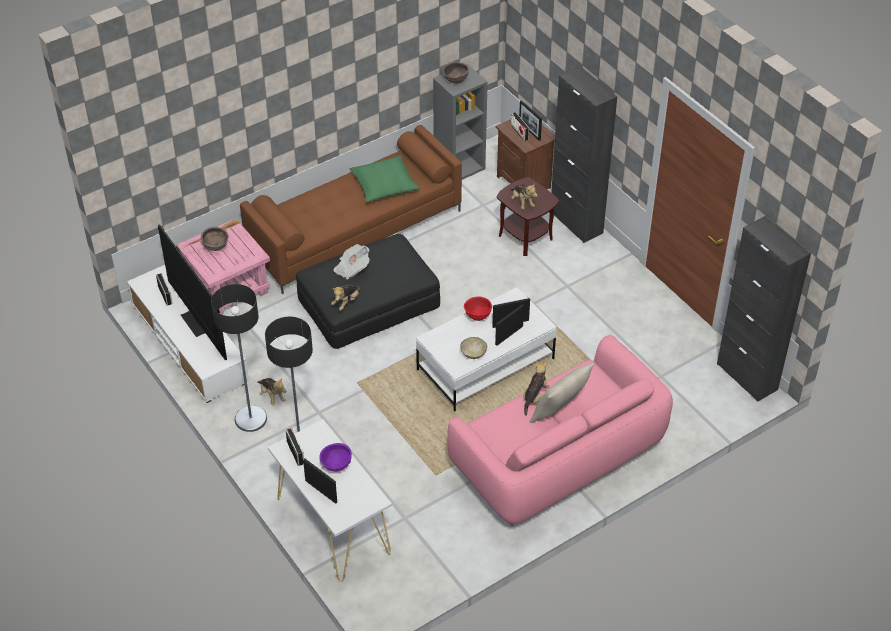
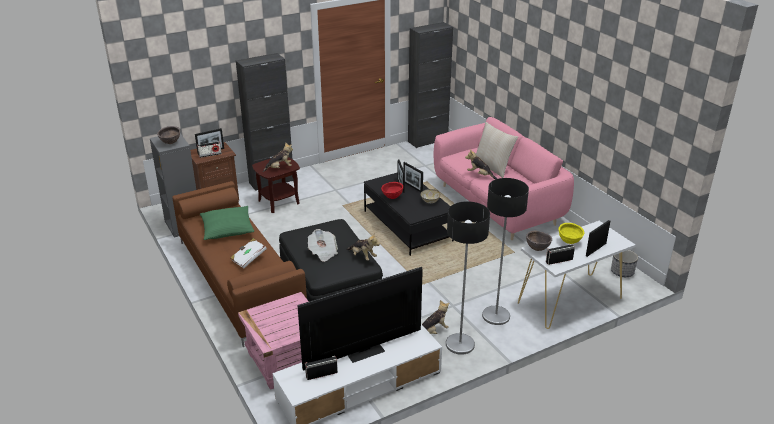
camera: 85 degrees left, 15 degrees down
(216, 247) = (277, 325): brown bowl -> brown bowl (537, 249)
(326, 210) = (248, 258): none -> white book
(336, 466) = (569, 242): purple bowl -> yellow bowl
(399, 591) = (622, 272): none -> planter
(485, 364) = (407, 226): white coffee table -> black coffee table

